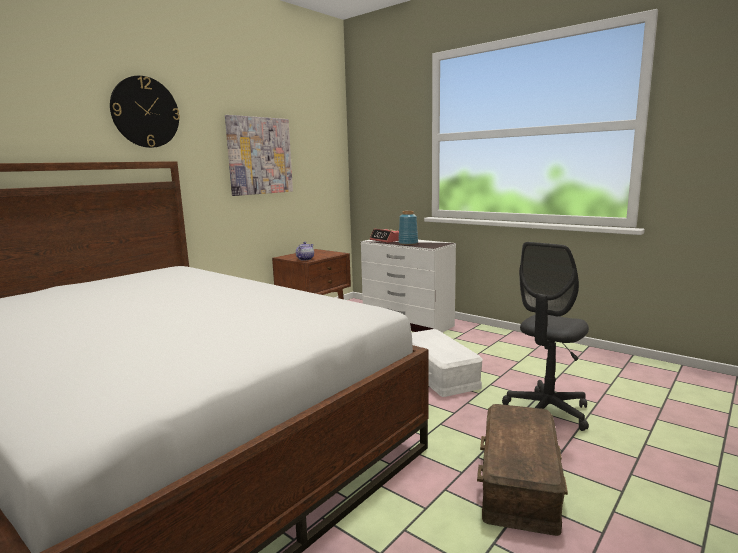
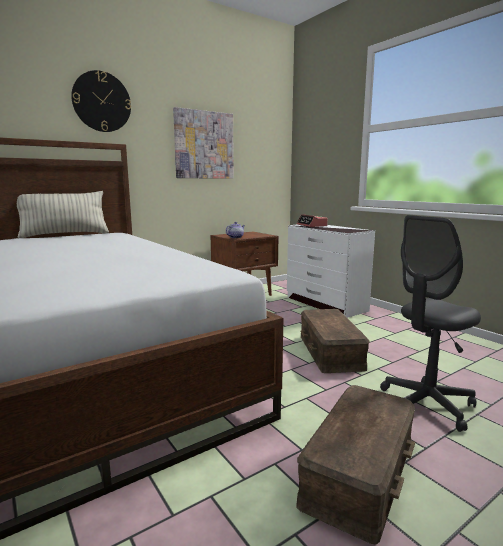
camera: 15 degrees right, 0 degrees up
(114, 275) = (65, 235): none -> pillow
(408, 243) = (328, 228): blue vase -> none
(439, 373) = (331, 351): white storage box -> brown storage box

